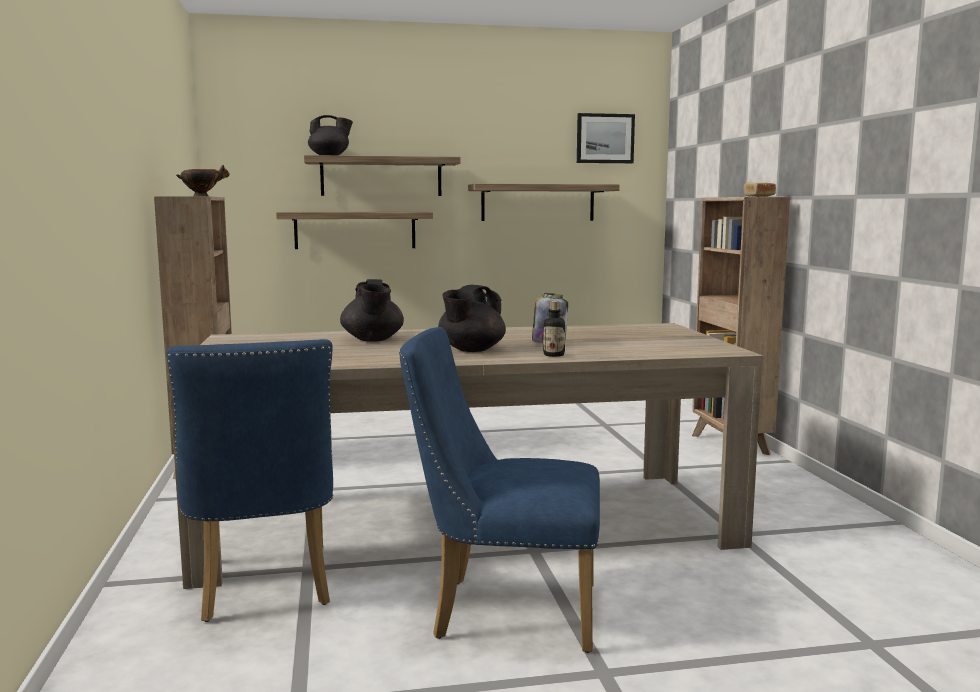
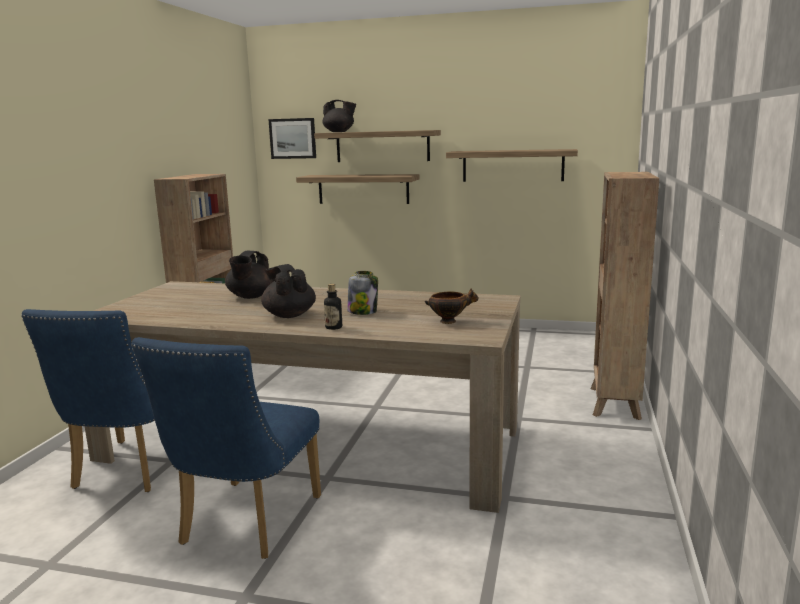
camera: 25 degrees right, 5 degrees up
(202, 196) = (198, 176): bowl -> bowl (450, 321)
(471, 350) = (289, 315): black teapot -> black teapot turned 90 degrees clockwise
(502, 611) = (244, 525): blue chair -> blue chair turned 105 degrees counterclockwise
(605, 138) = (576, 106): picture -> picture (293, 138)
(758, 196) = (634, 176): bread -> none

